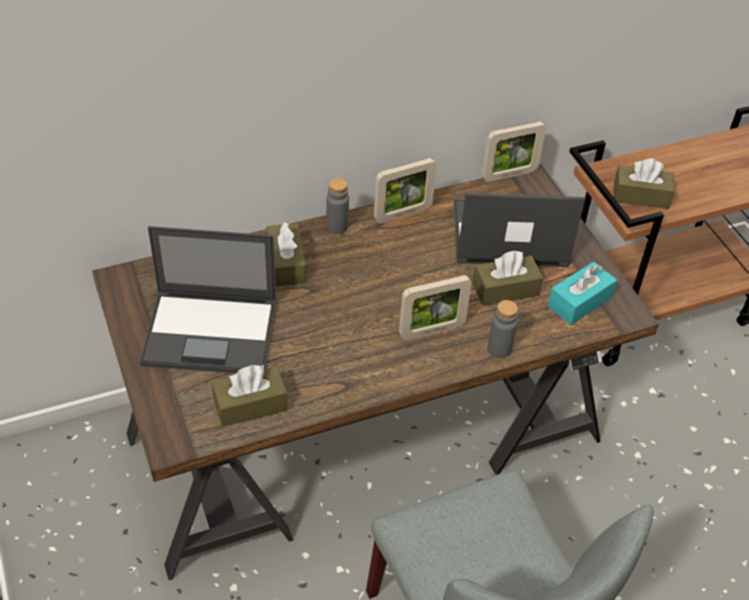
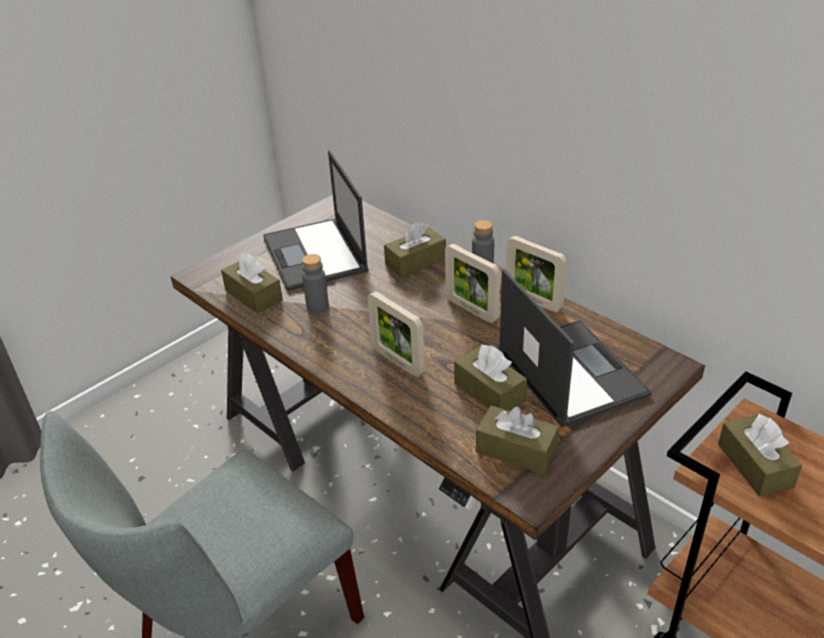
camera: 70 degrees right, 10 degrees down
(499, 349) = (405, 410): grey bottle -> grey bottle (317, 306)
(509, 175) = (661, 347): picture frame -> picture frame (471, 310)
(579, 302) = (516, 450): turquoise tissue box -> brown tissue box

